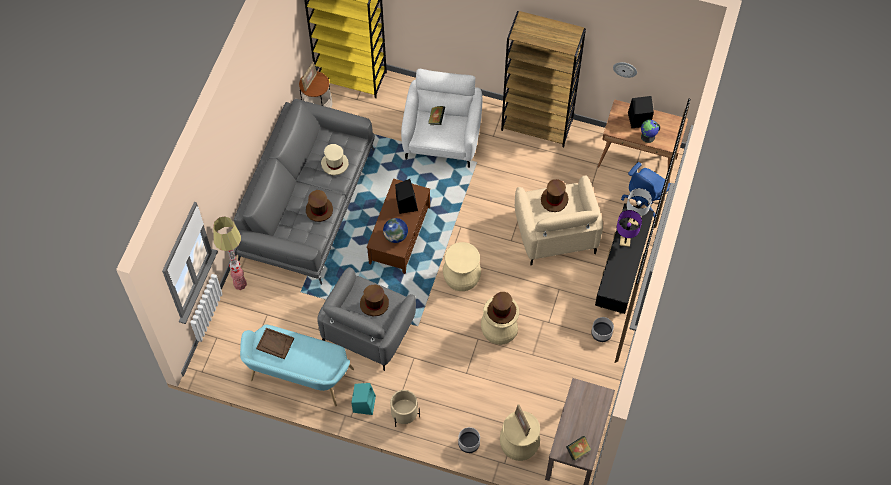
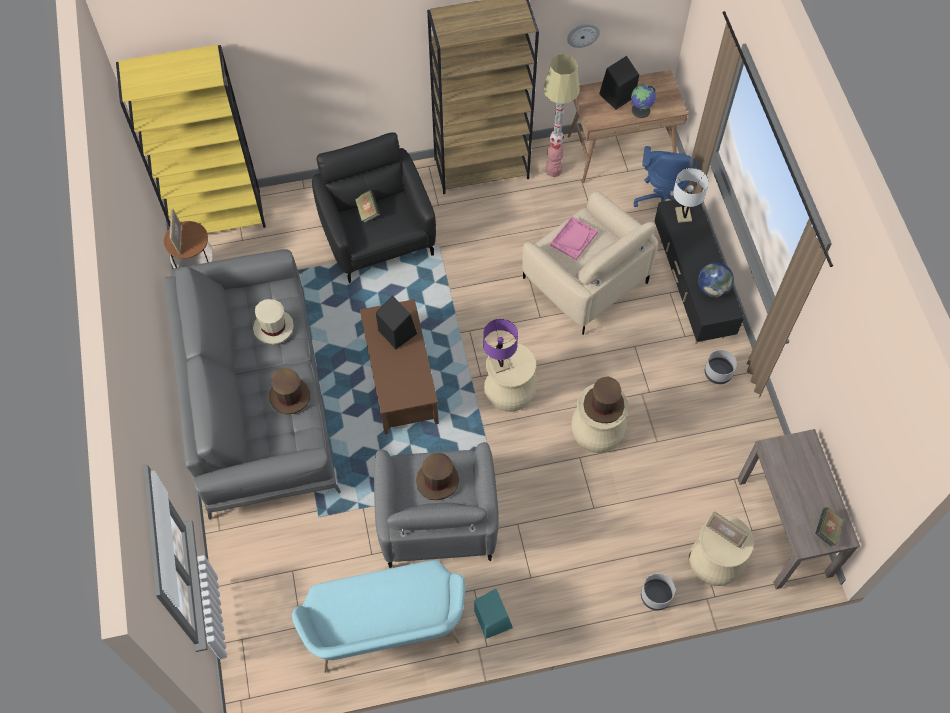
camera: 30 degrees left, 0 degrees up
(240, 284) = (230, 549): floor lamp -> floor lamp (553, 170)
(275, 344) = (342, 606): brown tray -> none
(396, 236) = (409, 380): globe -> globe (713, 289)
(404, 415) = (553, 605): beige planter -> none
(442, 138) = (378, 236): white armchair -> black armchair
(554, 199) = (573, 239): brown hat -> pink tray
(625, 240) = (689, 245): purple table lamp -> purple table lamp (499, 363)

